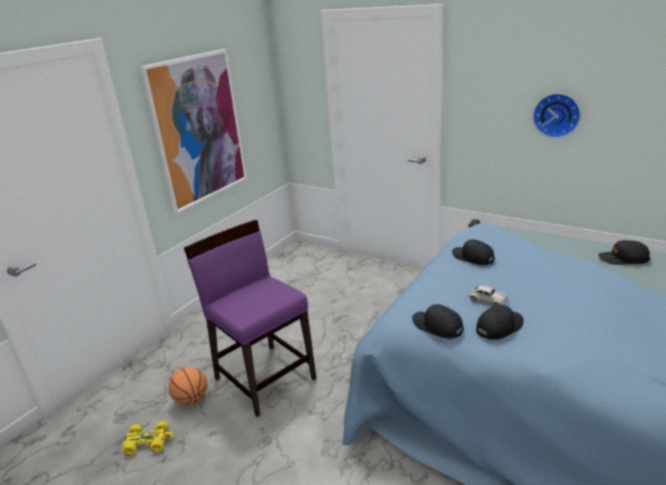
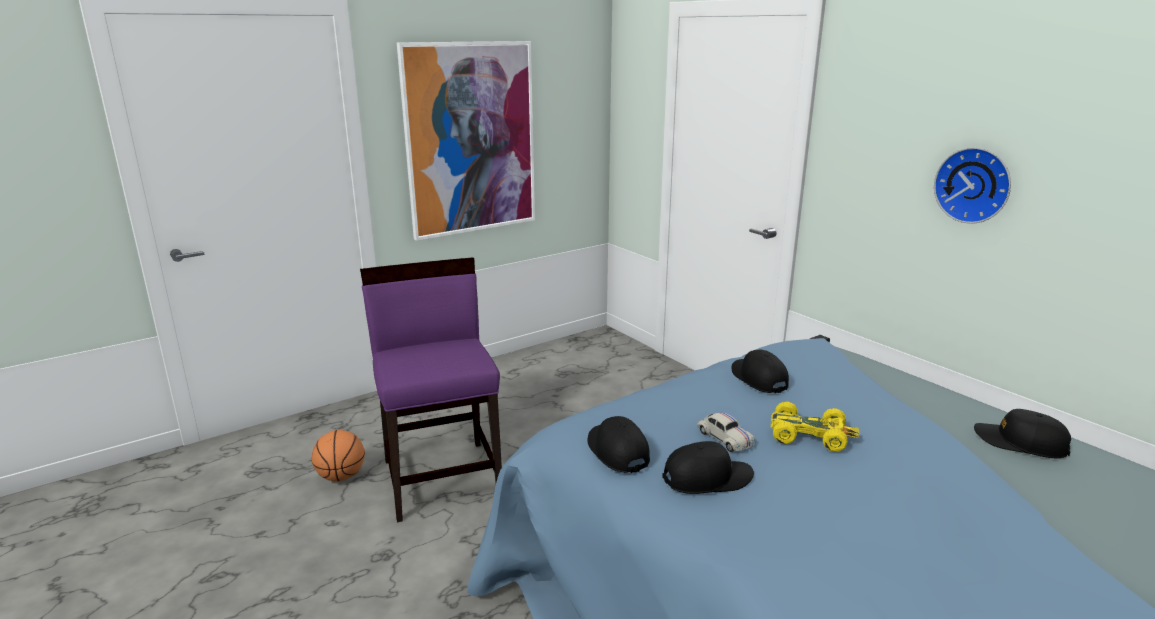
camera: 20 degrees right, 5 degrees down
(148, 442) = (260, 508): yellow toy car -> yellow toy car (810, 435)

